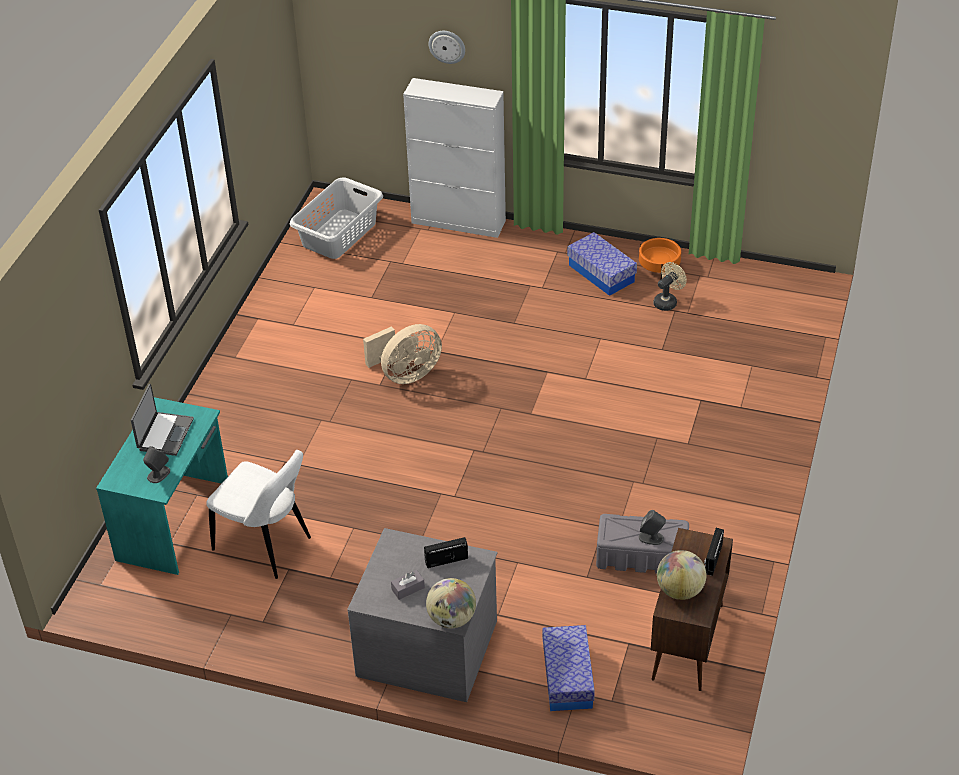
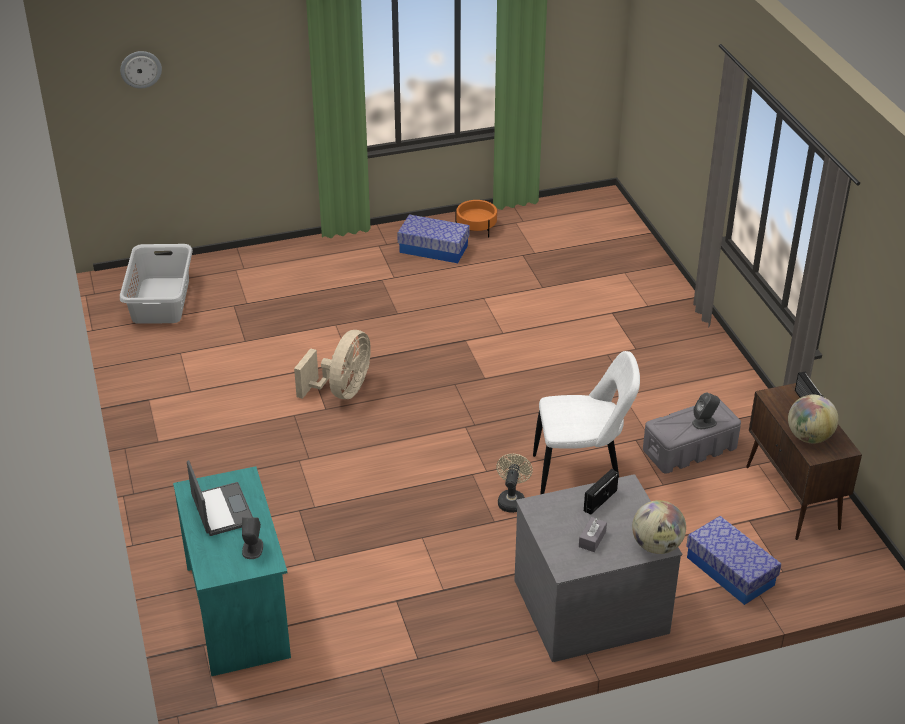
camera: 35 degrees left, 5 degrees down
(266, 546) = (354, 591): white chair -> white chair (581, 475)
(447, 46) = (234, 66): wall clock -> wall clock (140, 69)
(459, 222) = (267, 253): white cabinet -> none
(667, 301) = (510, 250): beige fan -> beige fan (512, 500)

